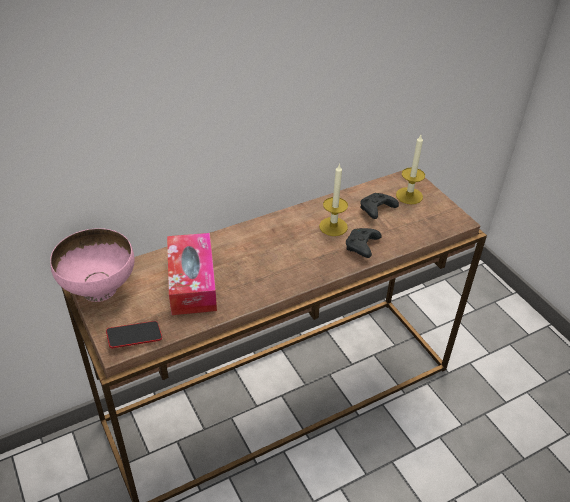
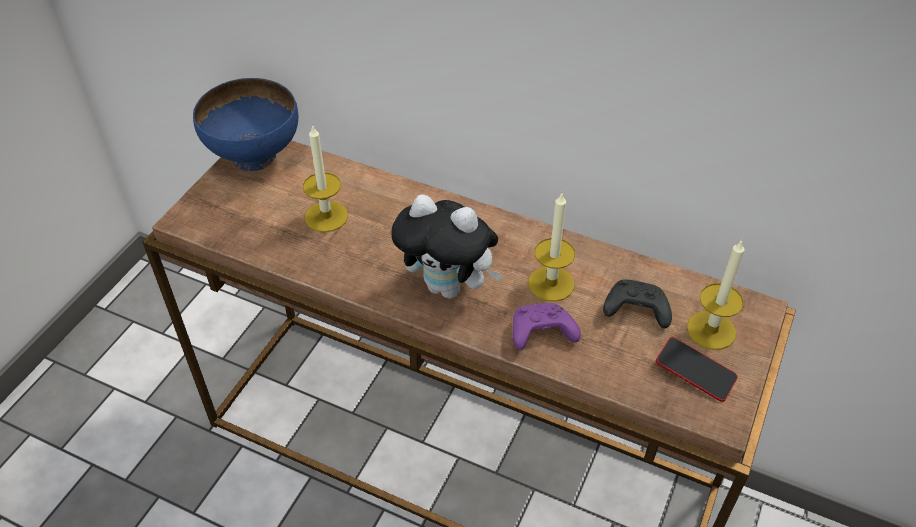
camera: 55 degrees right, 5 degrees up
(100, 288) = (255, 156): pink bowl -> blue bowl
(134, 337) = (208, 222): phone -> phone (695, 372)
(192, 282) = (326, 216): tissue box -> candle
(299, 262) = (449, 287): none -> plush toy
(362, 247) = (540, 334): black game controller -> purple game controller

